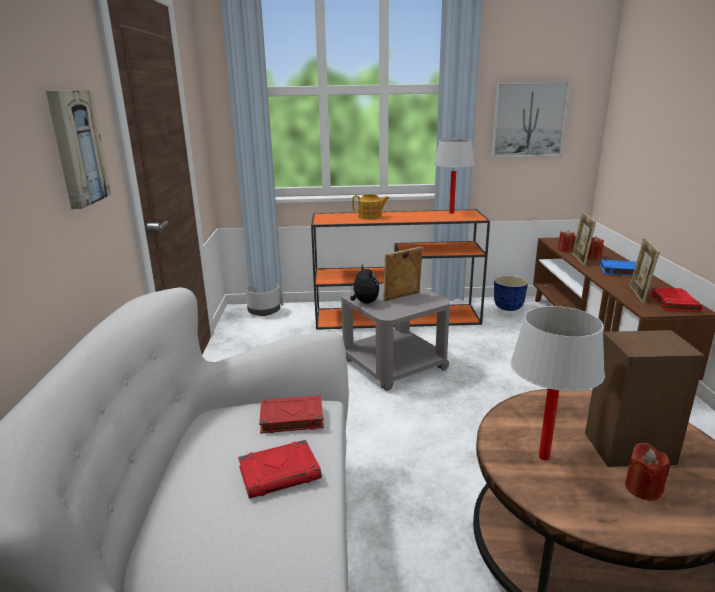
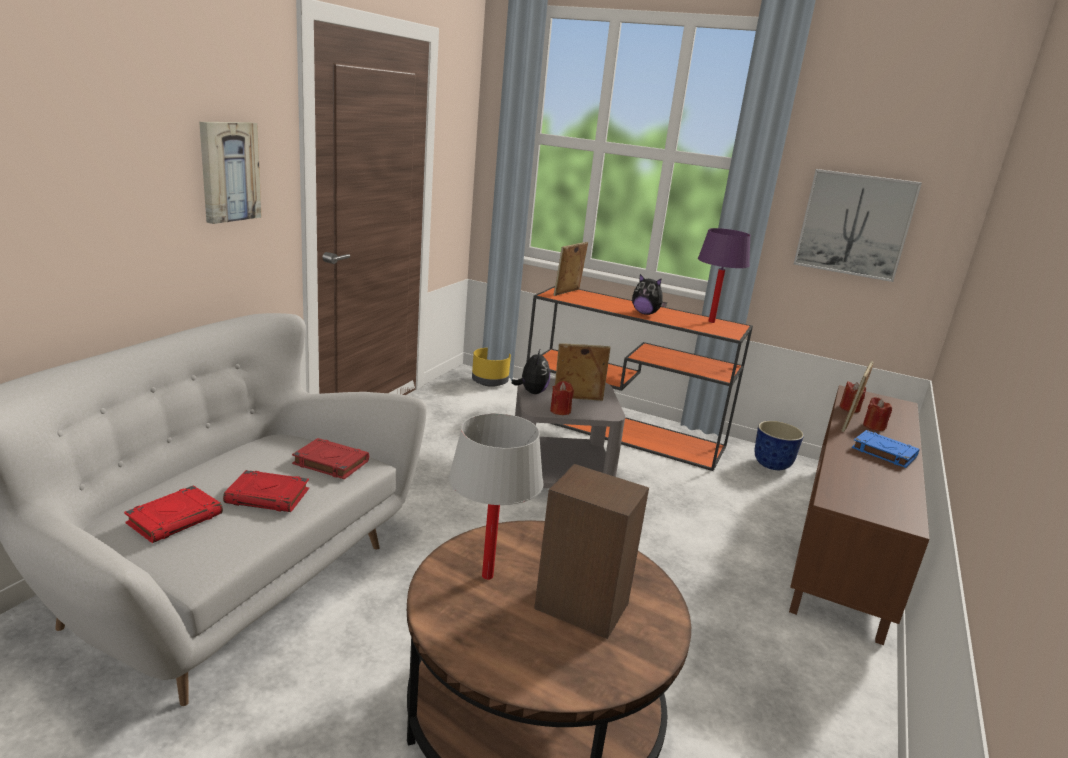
camera: 25 degrees right, 0 degrees up
(264, 311) = (490, 381): grey planter -> yellow planter
(370, 217) = (610, 303): teapot -> none
(405, 218) = (645, 313): none -> plush toy
(451, 213) = (711, 322): white table lamp -> purple table lamp
(638, 295) = (854, 483): picture frame -> picture frame (567, 293)
(643, 488) = (537, 638): red candle -> red candle (560, 411)
(673, 303) = (887, 506): red book -> red book (175, 518)

